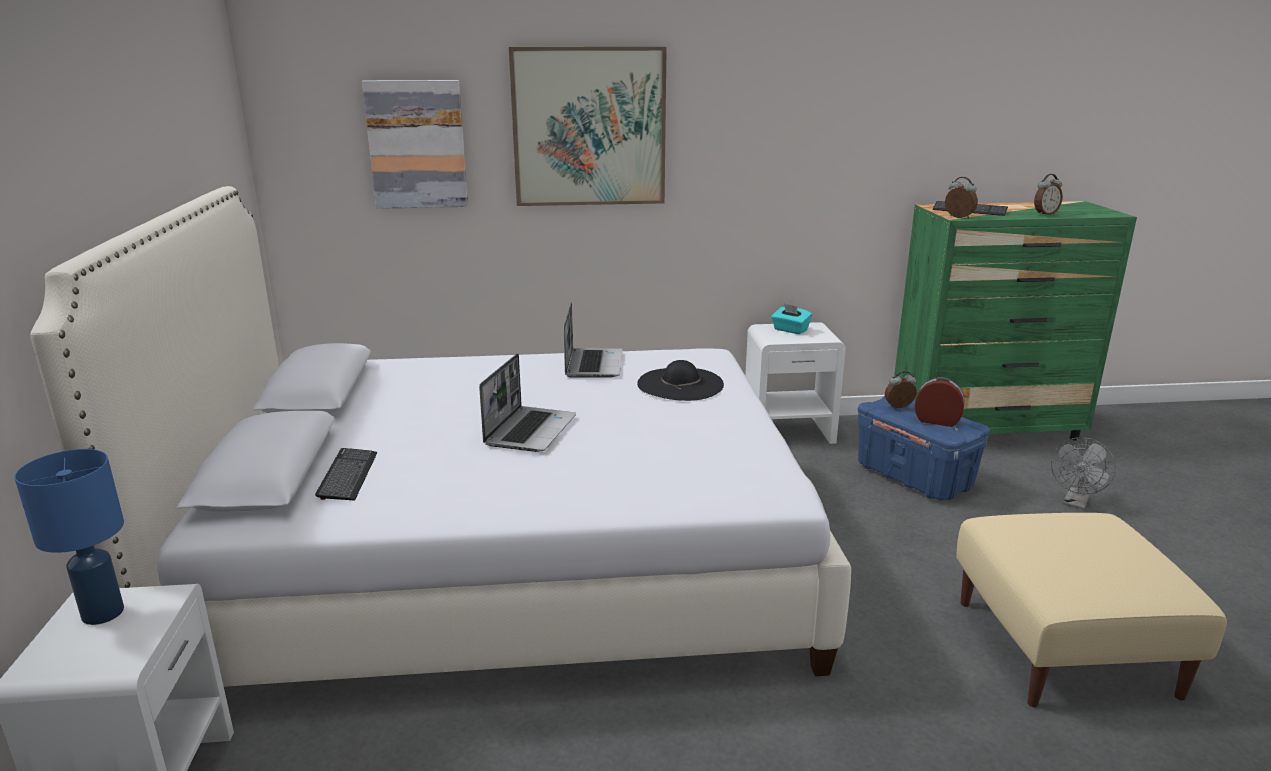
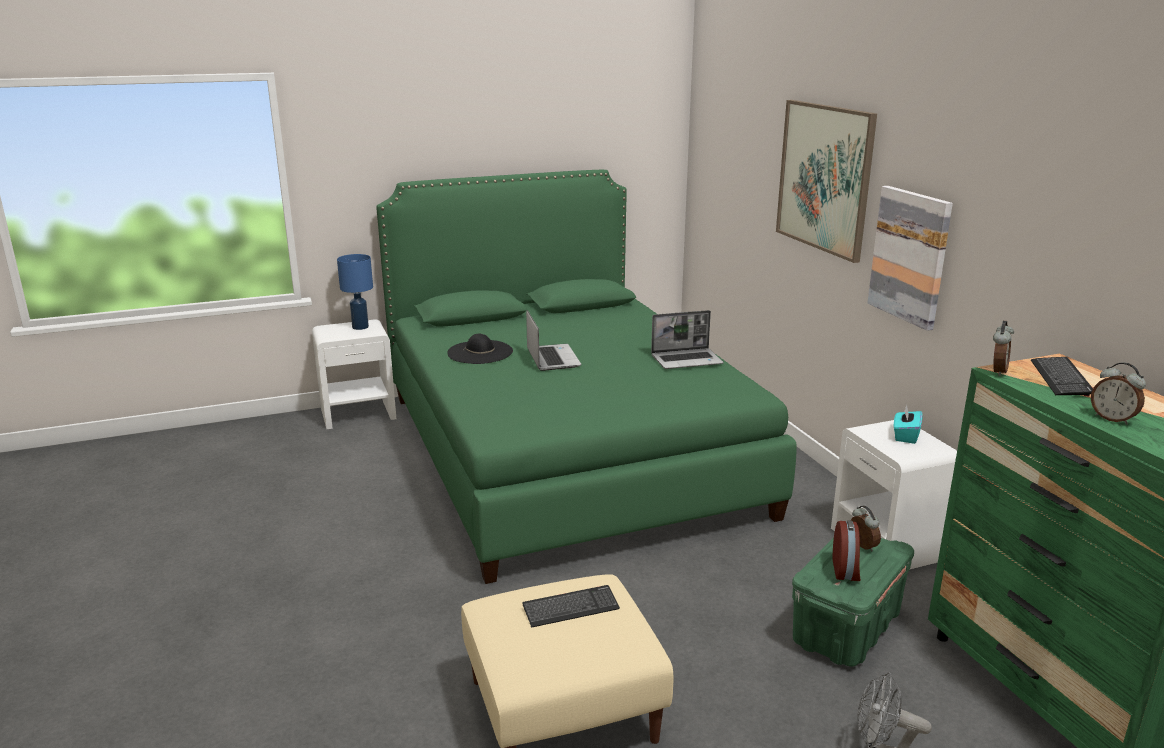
camera: 75 degrees right, 0 degrees up
(348, 476) = (473, 331): keyboard -> keyboard (570, 608)
(417, 145) = (744, 167): picture -> picture (910, 256)
(507, 564) = (564, 452): white bed -> green bed
(530, 430) = (552, 358): laptop -> laptop turned 105 degrees counterclockwise
(680, 384) = (668, 390): black hat -> black hat (480, 352)
(912, 477) = (846, 627): blue storage box -> green storage box

